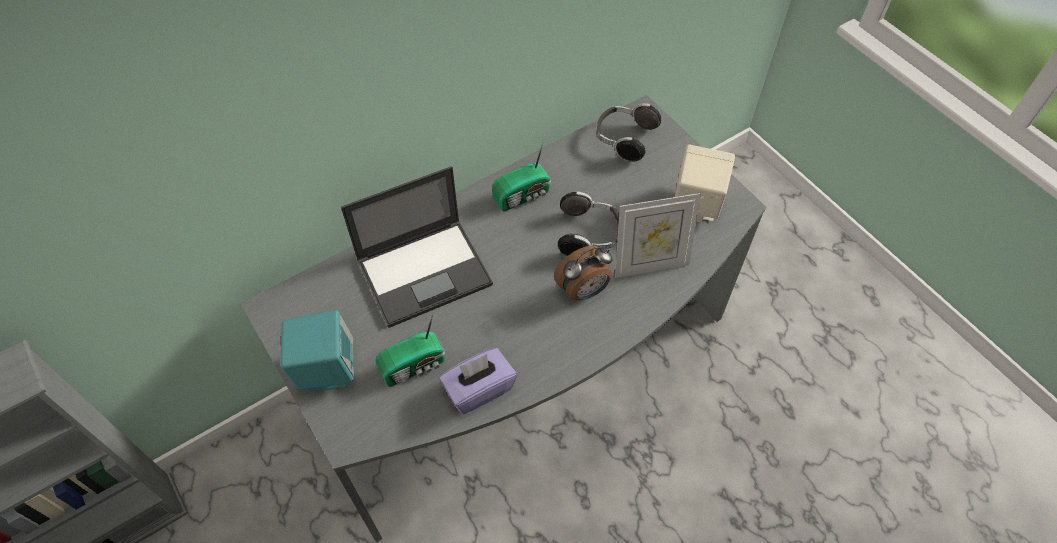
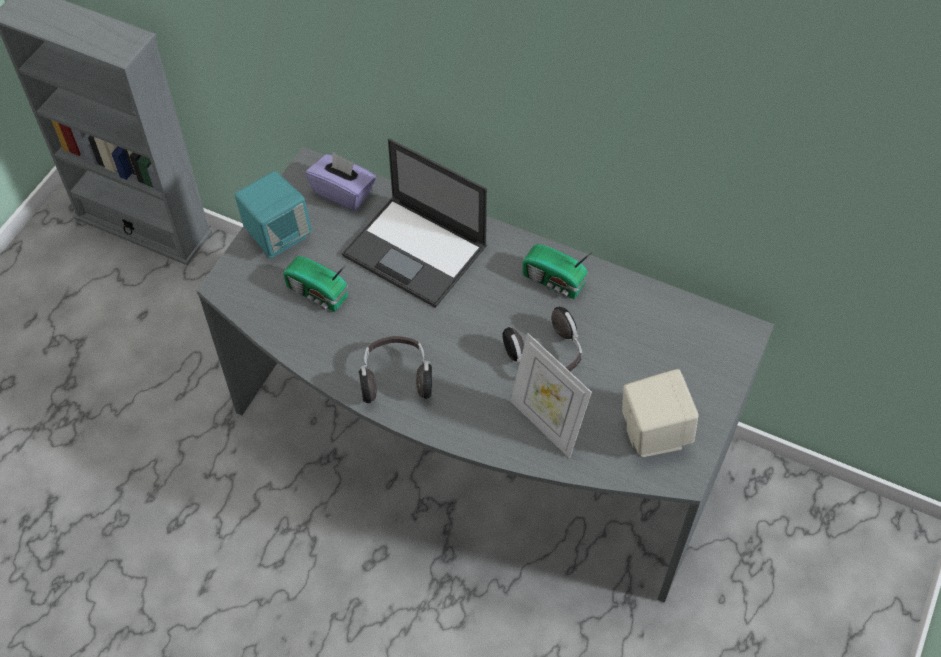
camera: 60 degrees right, 0 degrees up
(479, 389) = (324, 351): purple tissue box -> purple tissue box (343, 192)
(583, 291) = (477, 382): alarm clock -> none
(624, 139) = (692, 332): headphones -> headphones (396, 378)

